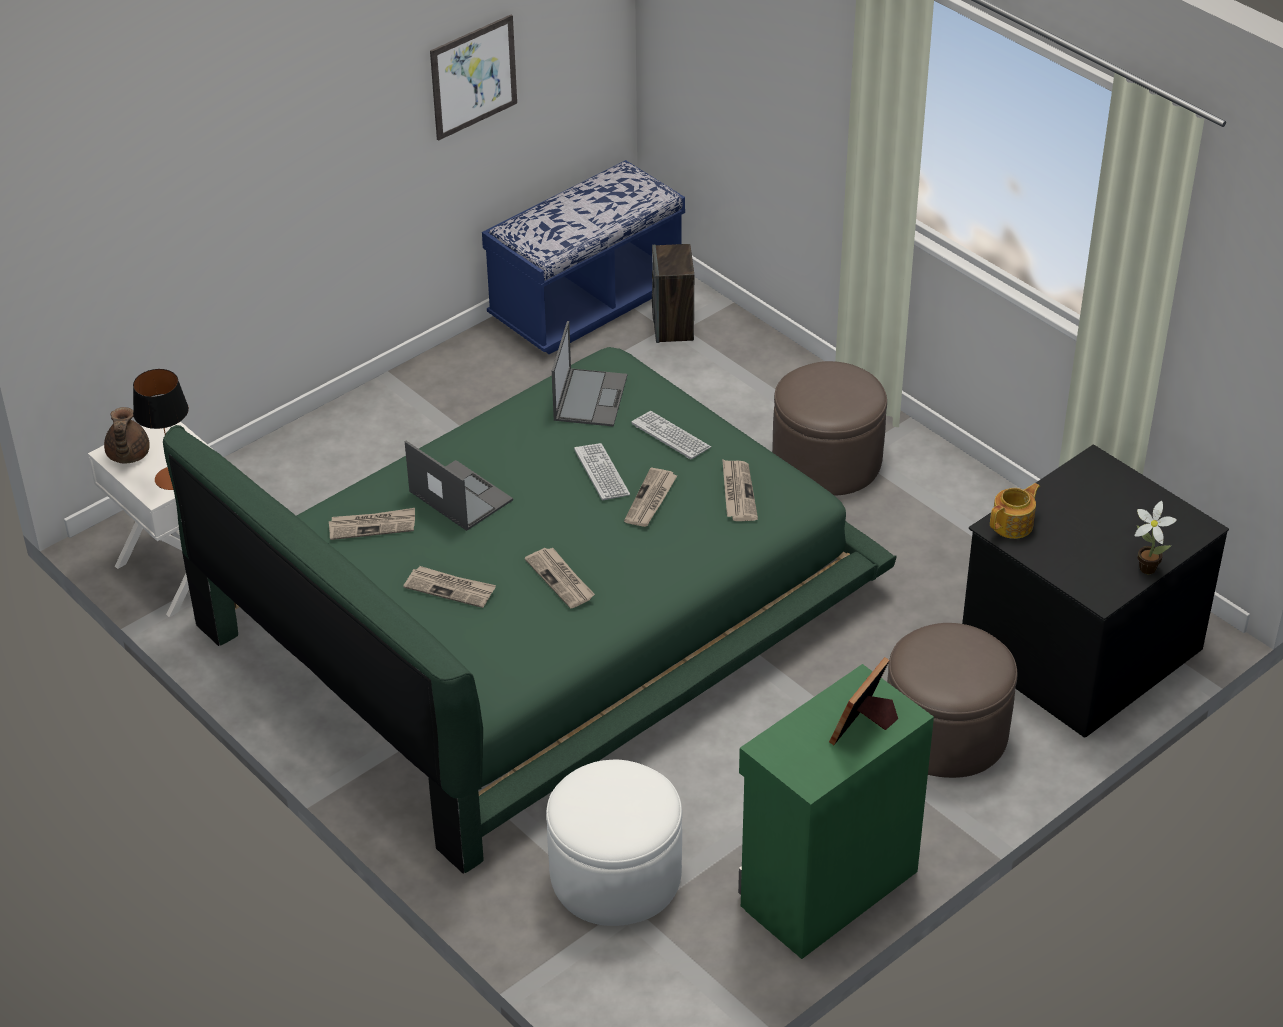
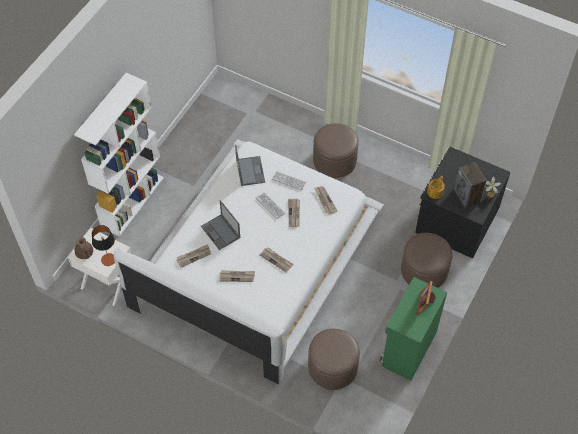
camera: 20 degrees left, 15 degrees up
(319, 432) = (132, 201): none -> white bookcase
(459, 496) = (221, 232): laptop -> laptop turned 150 degrees counterclockwise
(473, 77) = (163, 47): picture -> none
(541, 612) = (256, 261): green bed -> white bed
(586, 304) = (211, 109): blue bench -> none
(615, 875) = (332, 367): white ottoman -> brown ottoman
(673, 326) = (250, 111): speaker -> speaker (467, 196)

